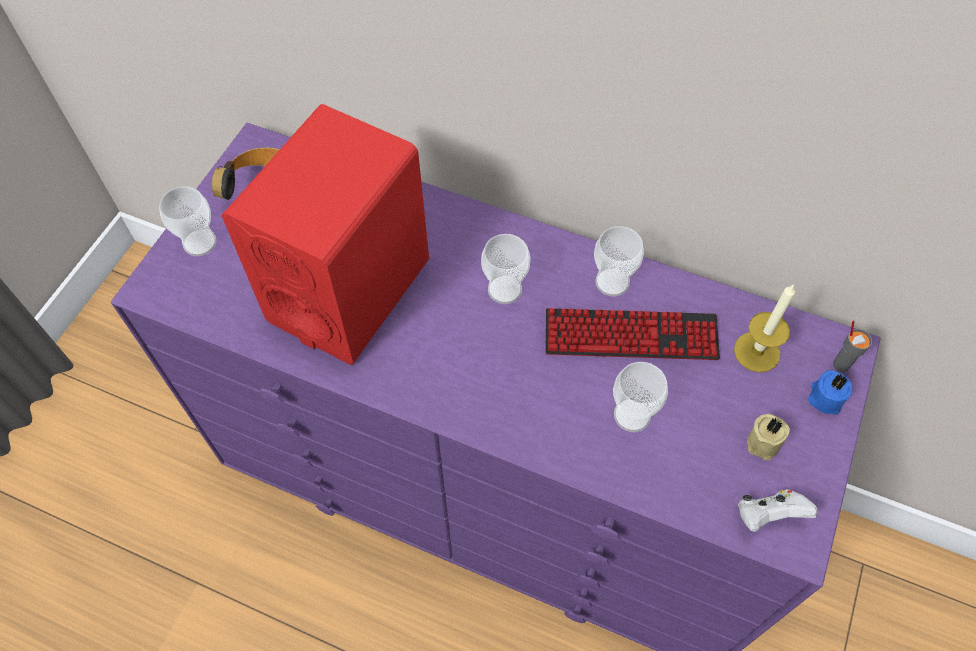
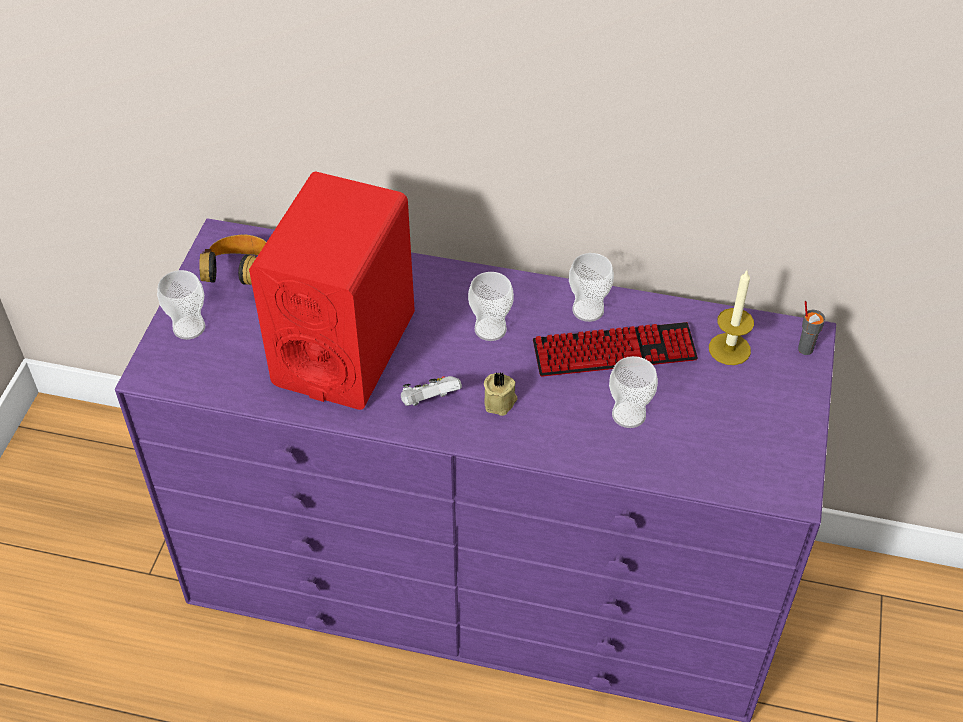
camera: 10 degrees left, 10 degrees down
(765, 442) = (750, 420): beige candle -> beige candle (500, 402)
(768, 515) = (764, 476): white game controller -> white game controller (429, 401)
(825, 397) = (796, 377): blue candle -> none

